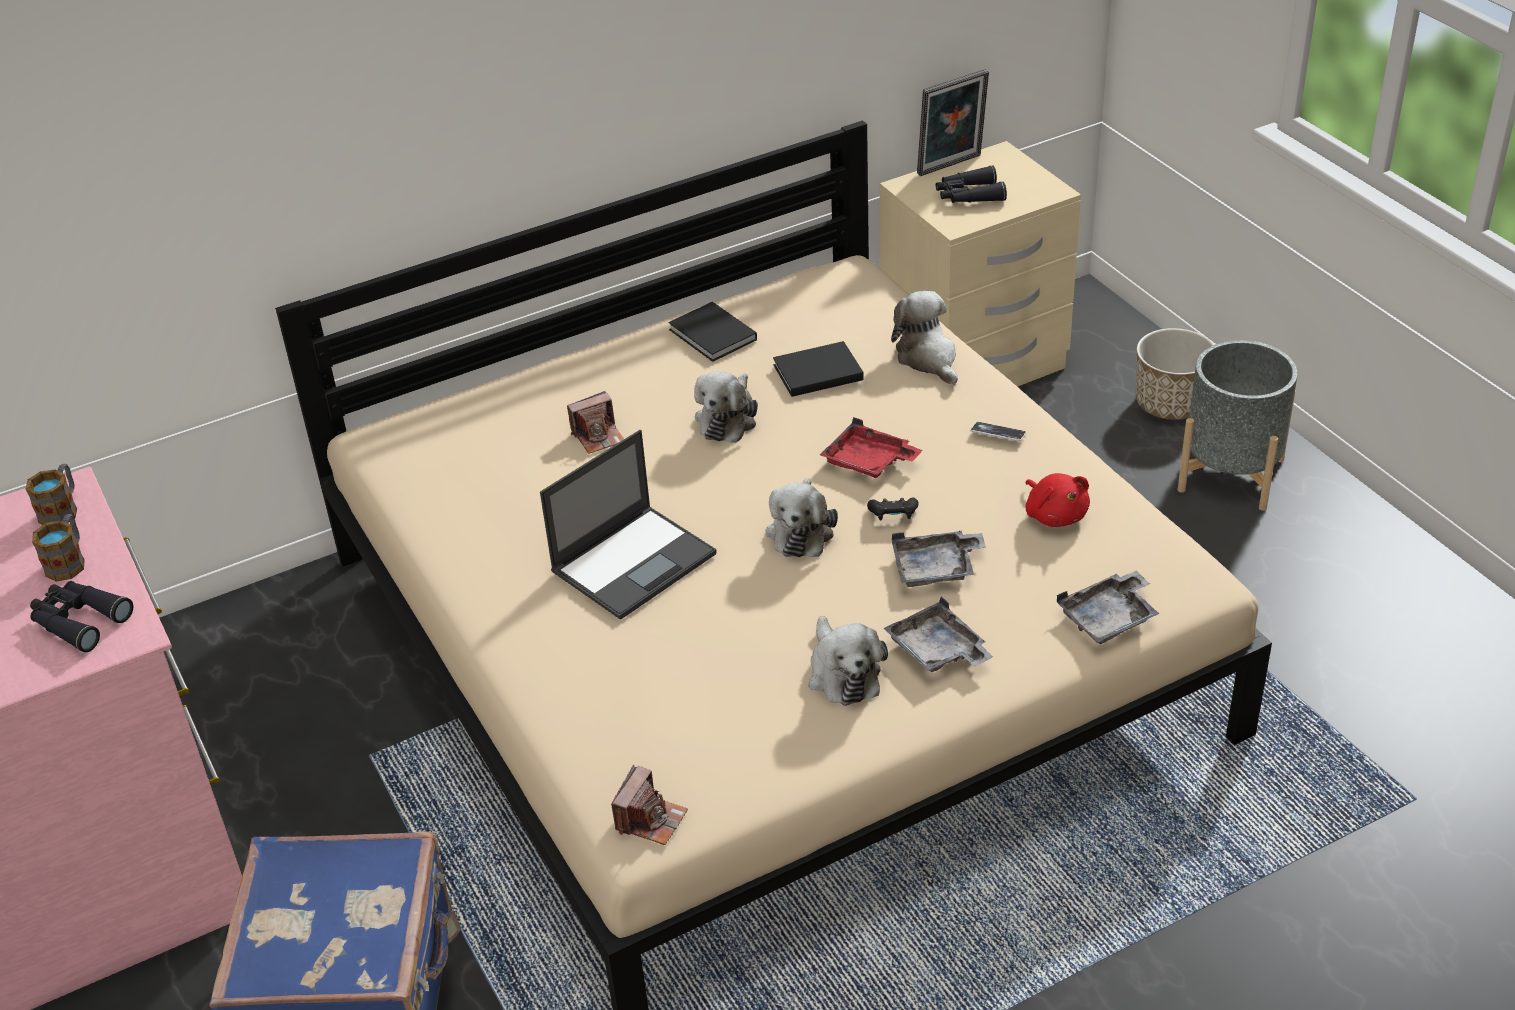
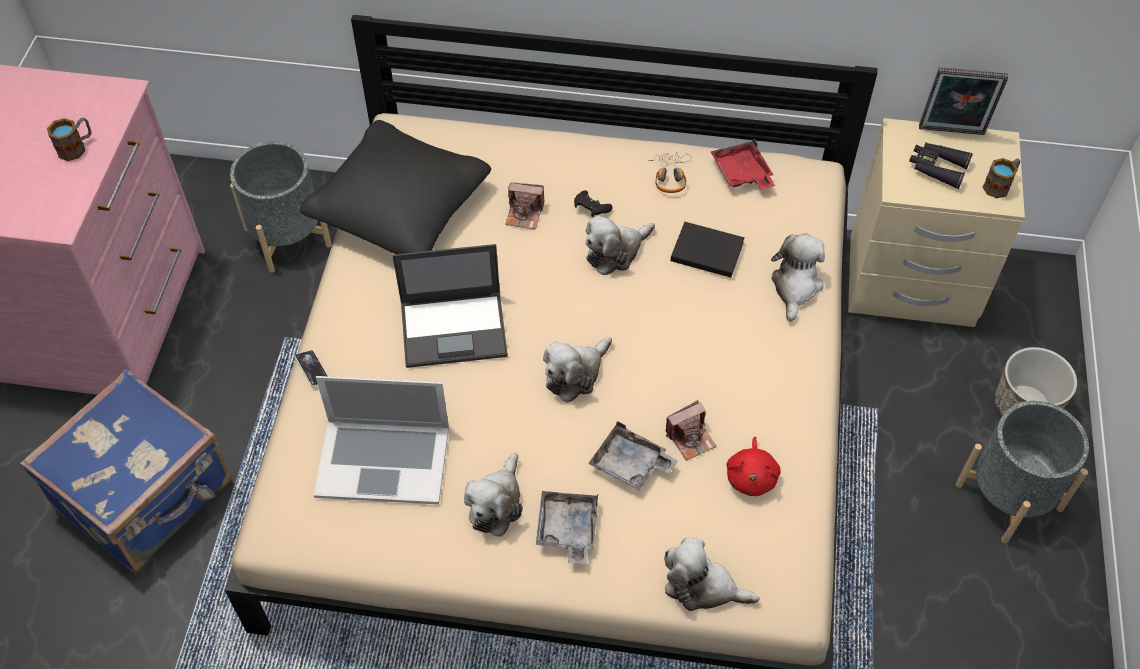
camera: 35 degrees right, 15 degrees up
(62, 509) = (106, 105): mug -> mug (1000, 185)
(78, 621) = (44, 195): black binoculars -> none
(271, 665) = (287, 237): none -> grey planter
(454, 497) = (400, 207): none -> black pillow
(650, 819) = (291, 527): camera -> camera (690, 438)
(685, 706) = (383, 460): none -> laptop
(713, 336) = (670, 176): black book -> headphones
(869, 462) = (670, 348): red tray -> red tray (742, 173)
(893, 516) = (644, 403): black game controller -> black game controller (591, 209)
(998, 434) = (779, 383): phone -> phone (312, 370)
(1109, 618) = (702, 586): grey tray -> plush toy

